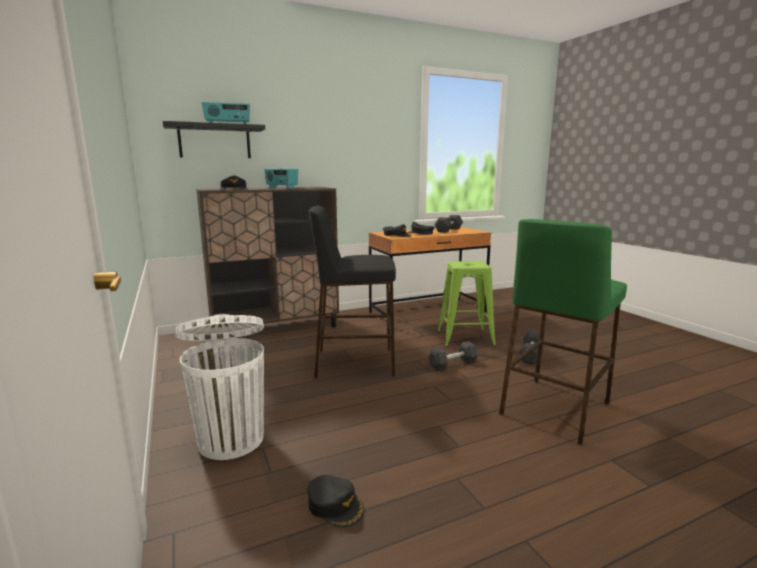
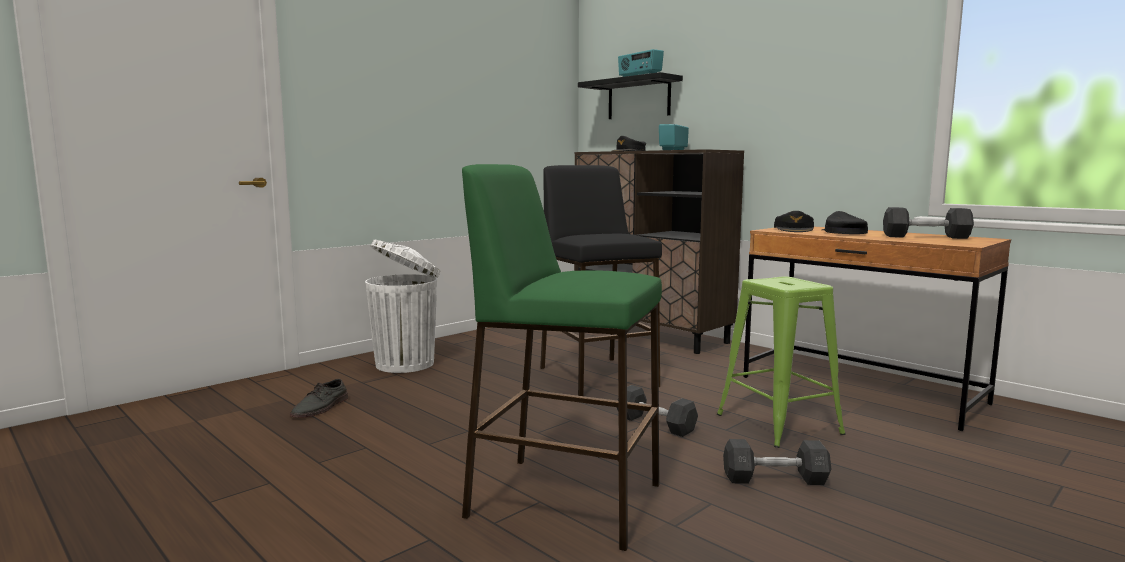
camera: 70 degrees right, 5 degrees down
(335, 505) = (321, 408): black cap -> grey shoe

